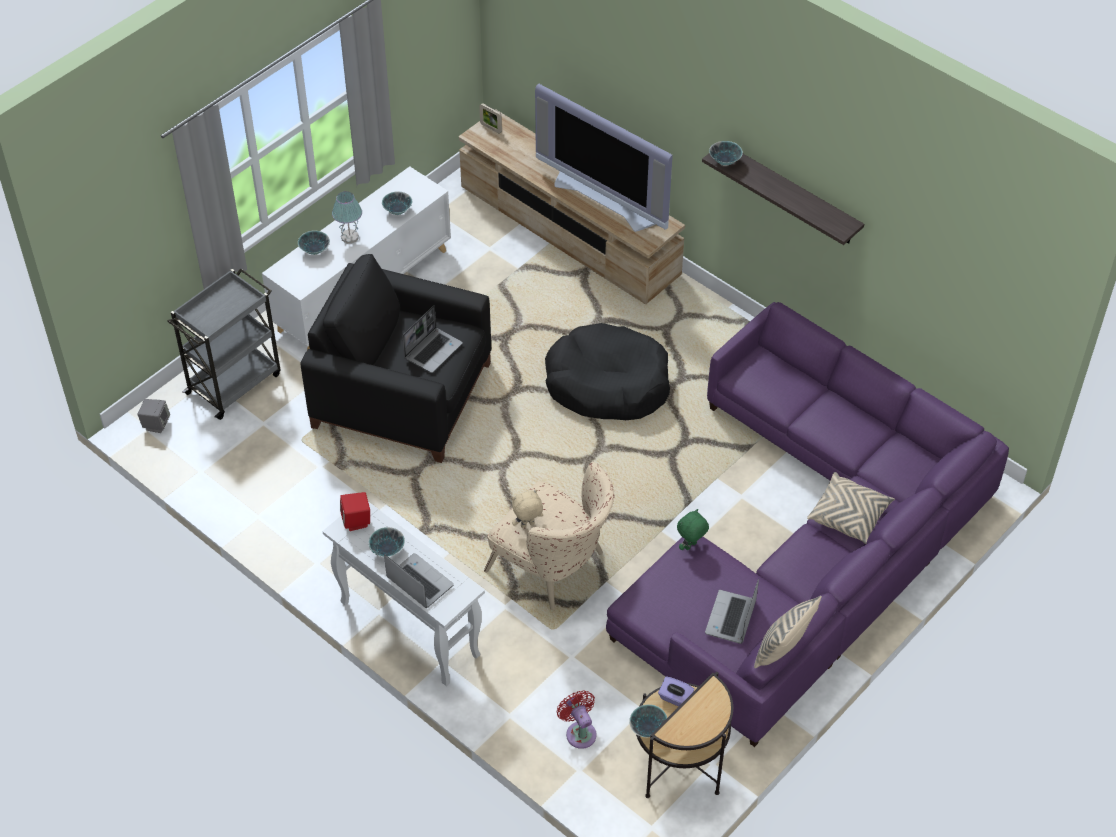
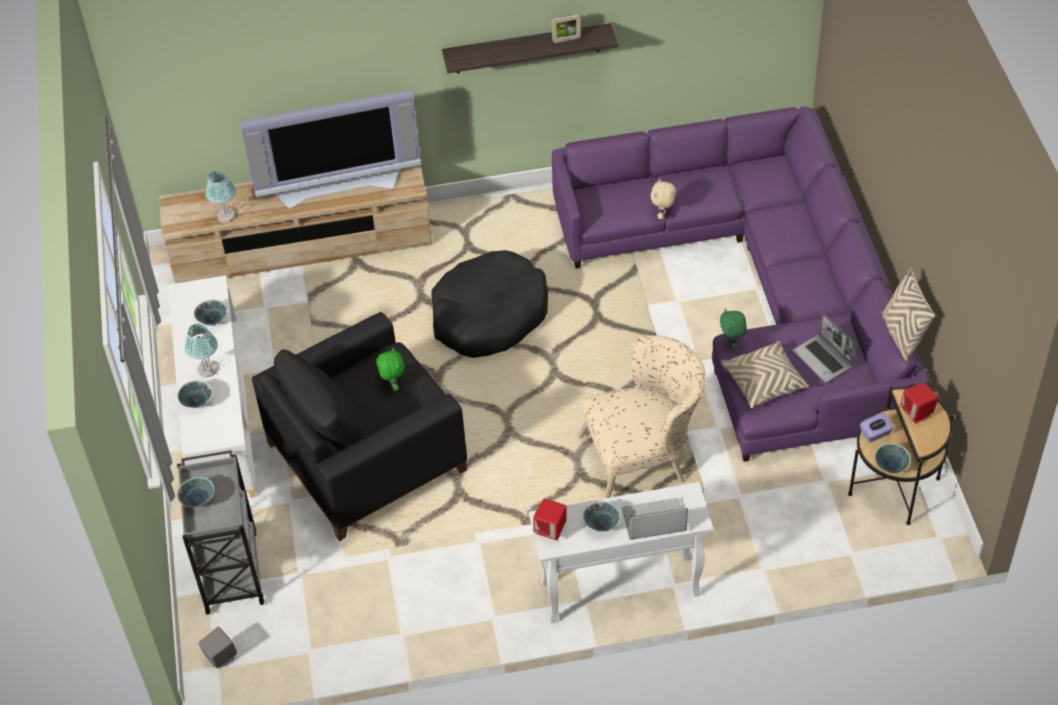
camera: 50 degrees left, 0 degrees up
(433, 350) = (392, 385): laptop -> green plush toy
(491, 128) = (177, 210): picture frame -> picture frame (566, 39)
(511, 157) = (226, 216): none -> table lamp
(527, 525) = (630, 430): beige plush toy -> beige plush toy (663, 215)
(579, 732) = (815, 532): red fan -> none
(703, 707) = (917, 413): none -> red speaker
(725, 162) = (465, 59): bowl -> bowl (198, 501)
(849, 515) = (786, 236): beige pillow -> beige pillow (764, 381)

